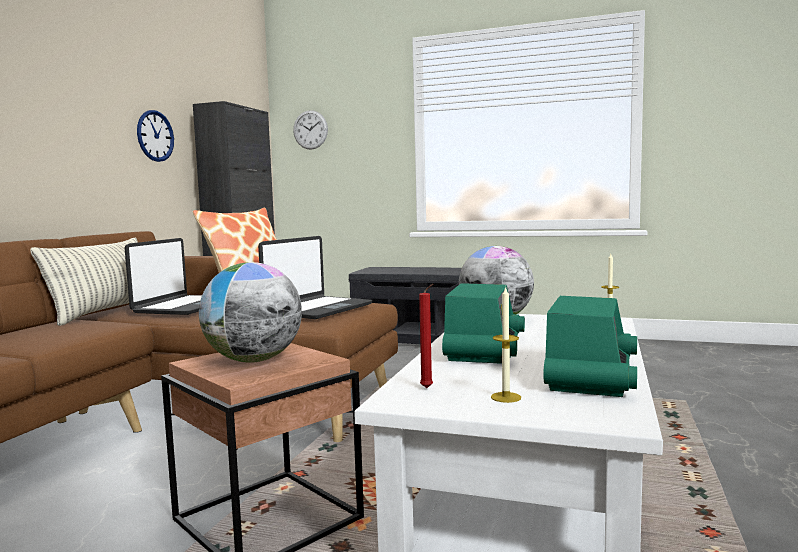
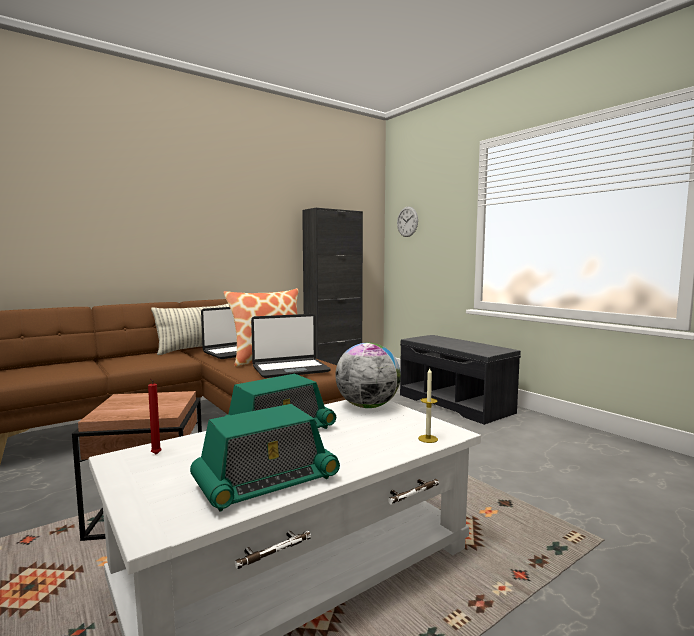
camera: 35 degrees right, 0 degrees up
(155, 136) = (270, 233): wall clock -> none
(254, 360) = (141, 404): globe -> none
(506, 397) = (165, 479): candle -> none

